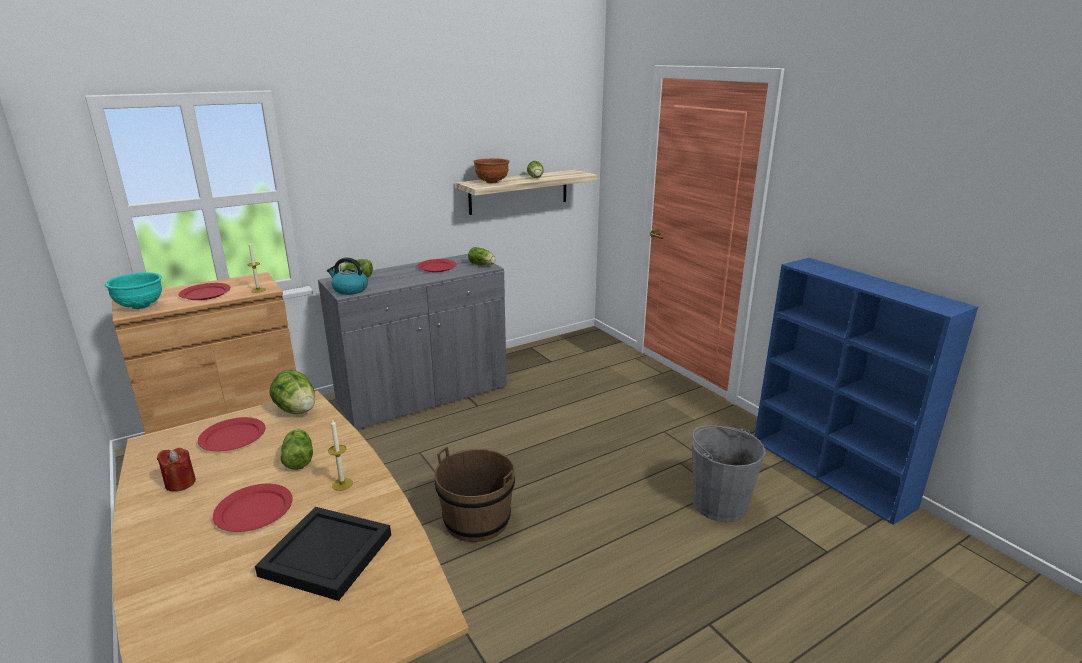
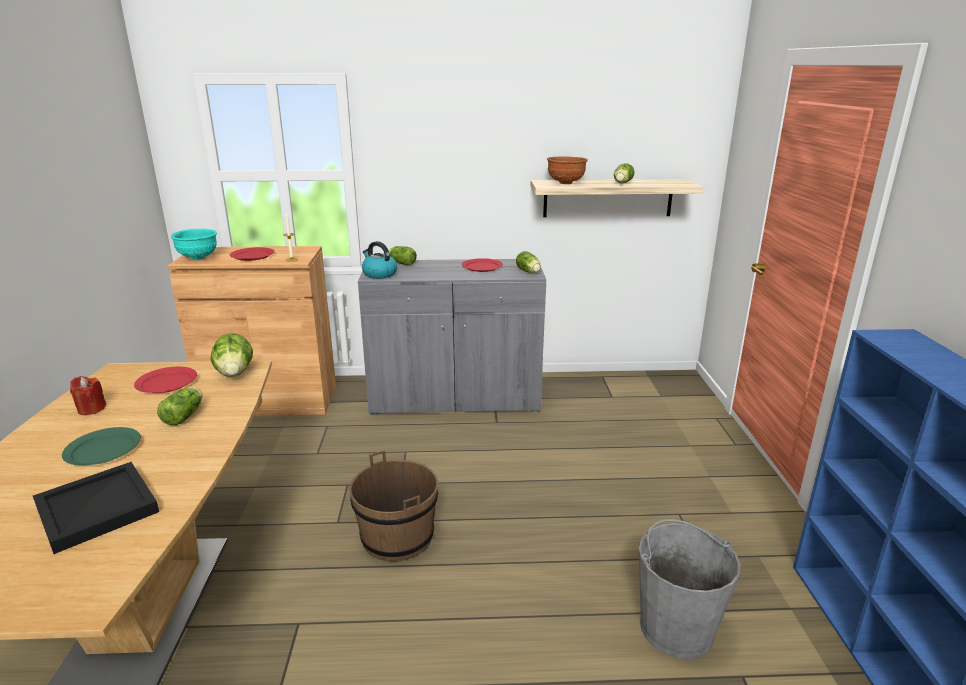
camera: 30 degrees right, 0 degrees up
(254, 510) = (103, 449): red plate -> green plate
(342, 484) = (184, 450): candle -> none

